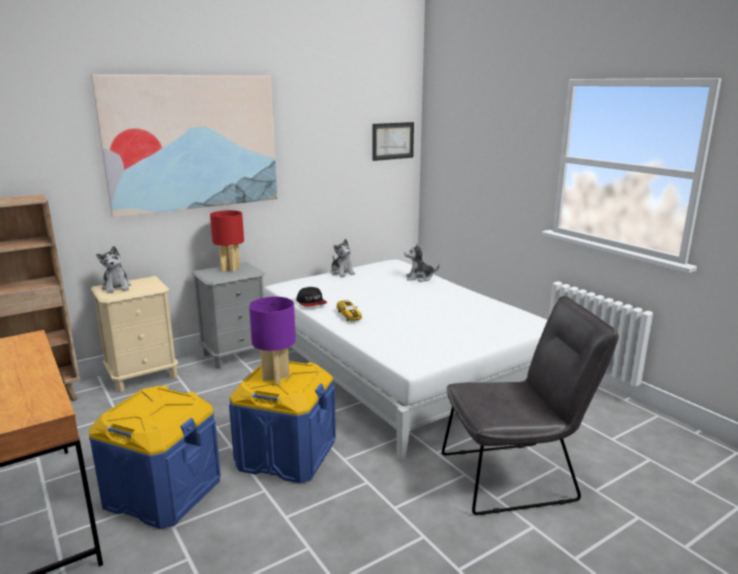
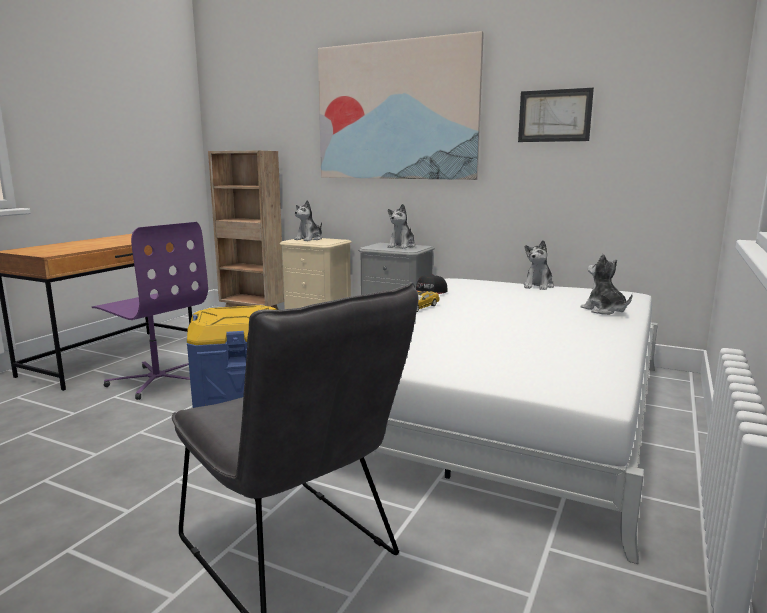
camera: 60 degrees right, 5 degrees down
(163, 492) = (157, 380): blue storage box -> purple office chair
(231, 269) = (402, 246): red table lamp -> plush toy
(276, 378) = (228, 313): purple table lamp -> none
(393, 141) = (674, 113): picture -> picture (554, 116)

